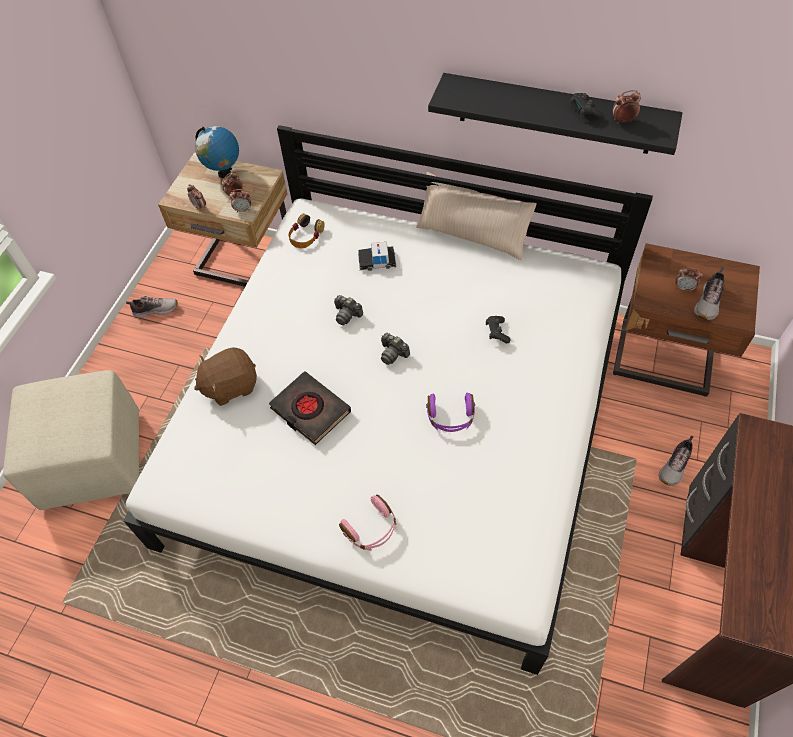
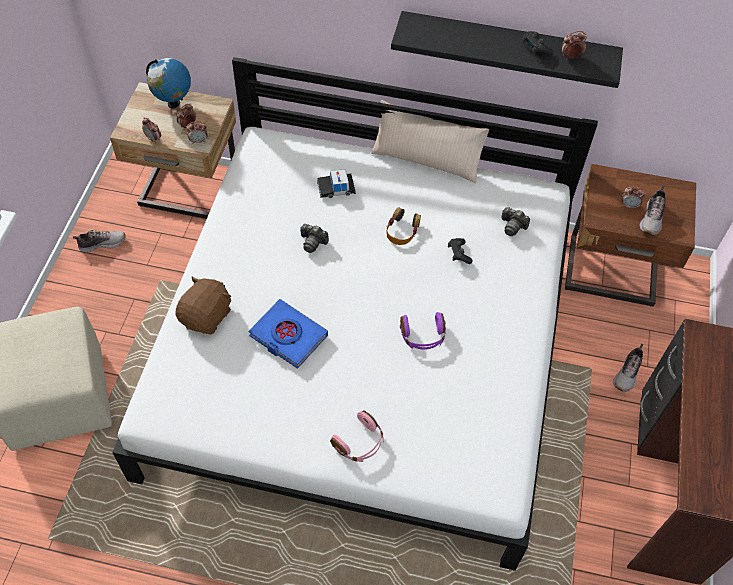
camera: 10 degrees left, 0 degrees up
(230, 386) = (207, 316): brown plush toy -> brown plush toy turned 150 degrees clockwise
(306, 235) = (262, 164): headphones -> headphones (402, 230)
(310, 410) = (288, 336): black book -> blue book
(393, 353) = (362, 278): camera -> camera (512, 226)

